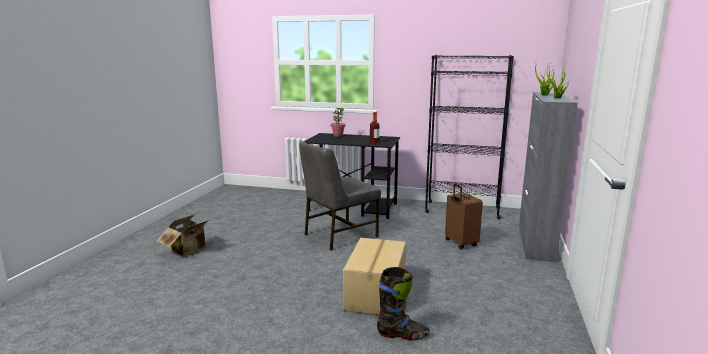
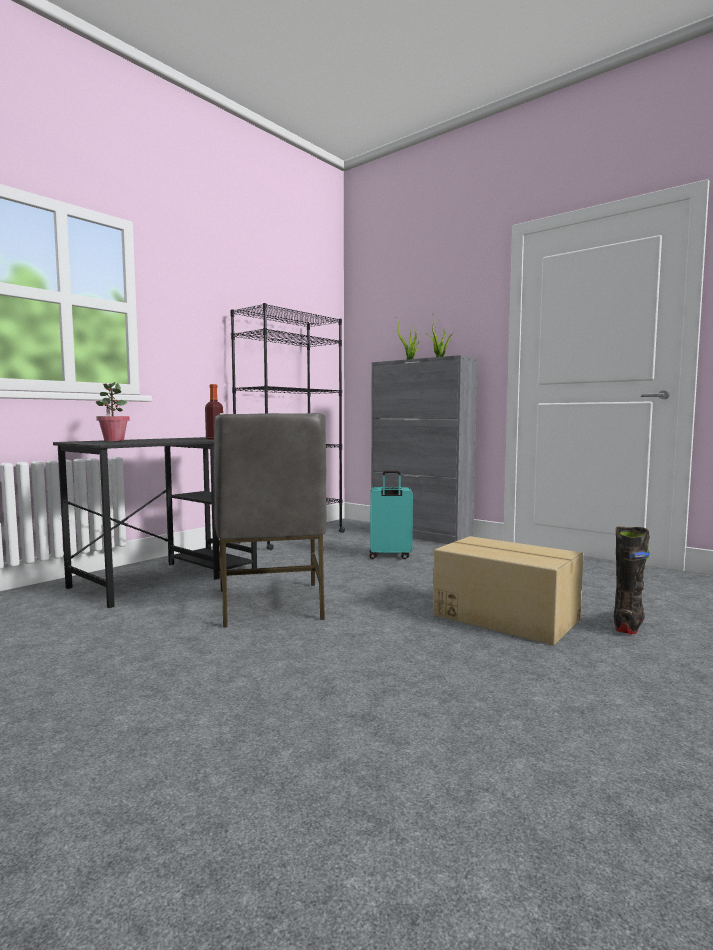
camera: 65 degrees left, 10 degrees down
(191, 251) = (92, 785): cardboard box -> none
(460, 243) = (390, 556): brown suitcase -> turquoise suitcase

